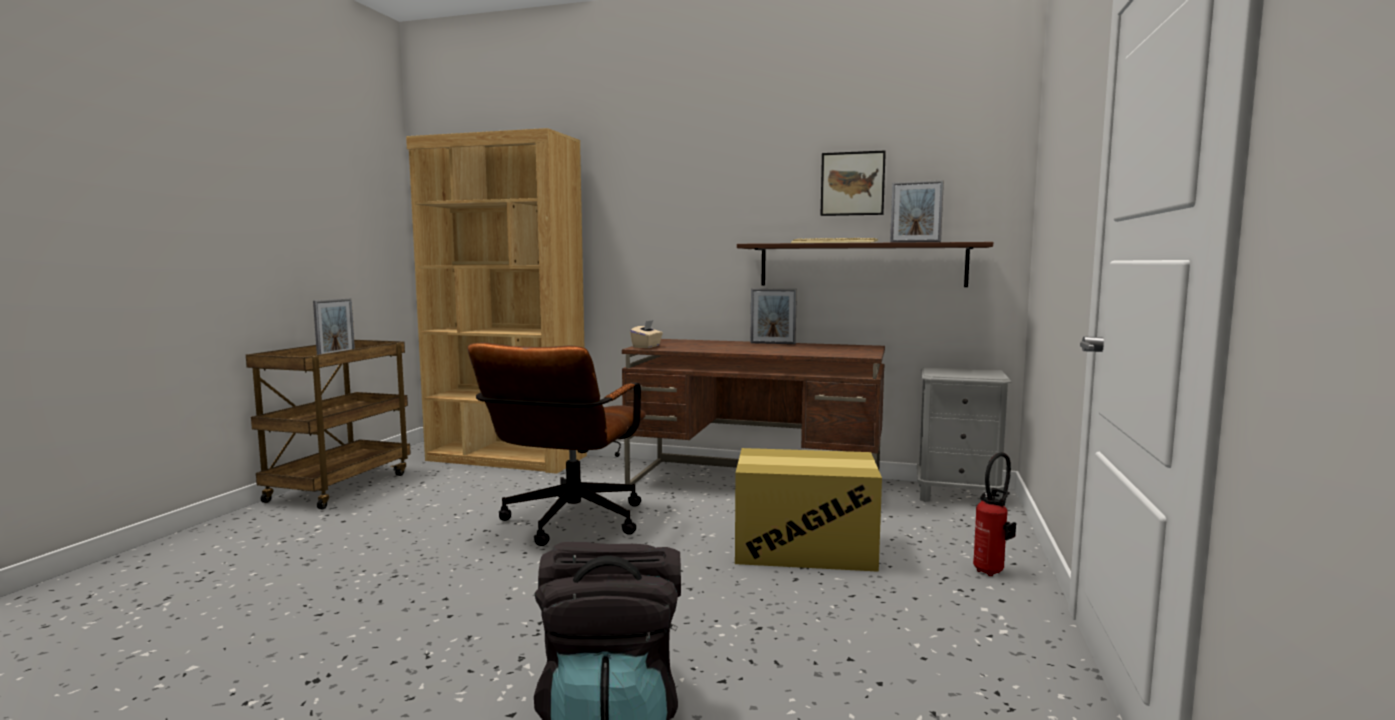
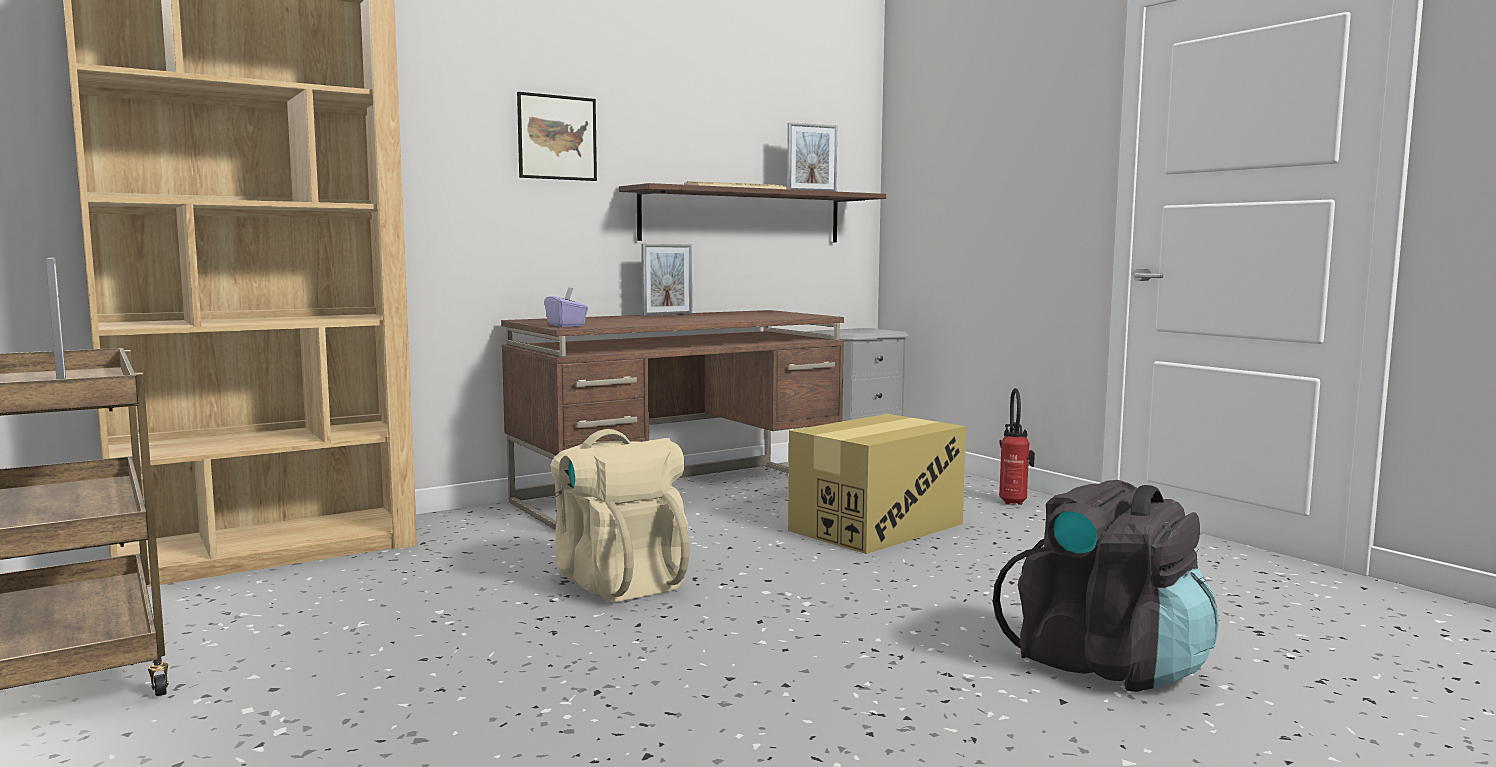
camera: 50 degrees left, 0 degrees up
(567, 524) = (618, 581): brown office chair -> beige backpack
(647, 346) = (566, 325): beige tissue box -> purple tissue box
(852, 183) = (732, 119): picture -> picture (557, 137)

